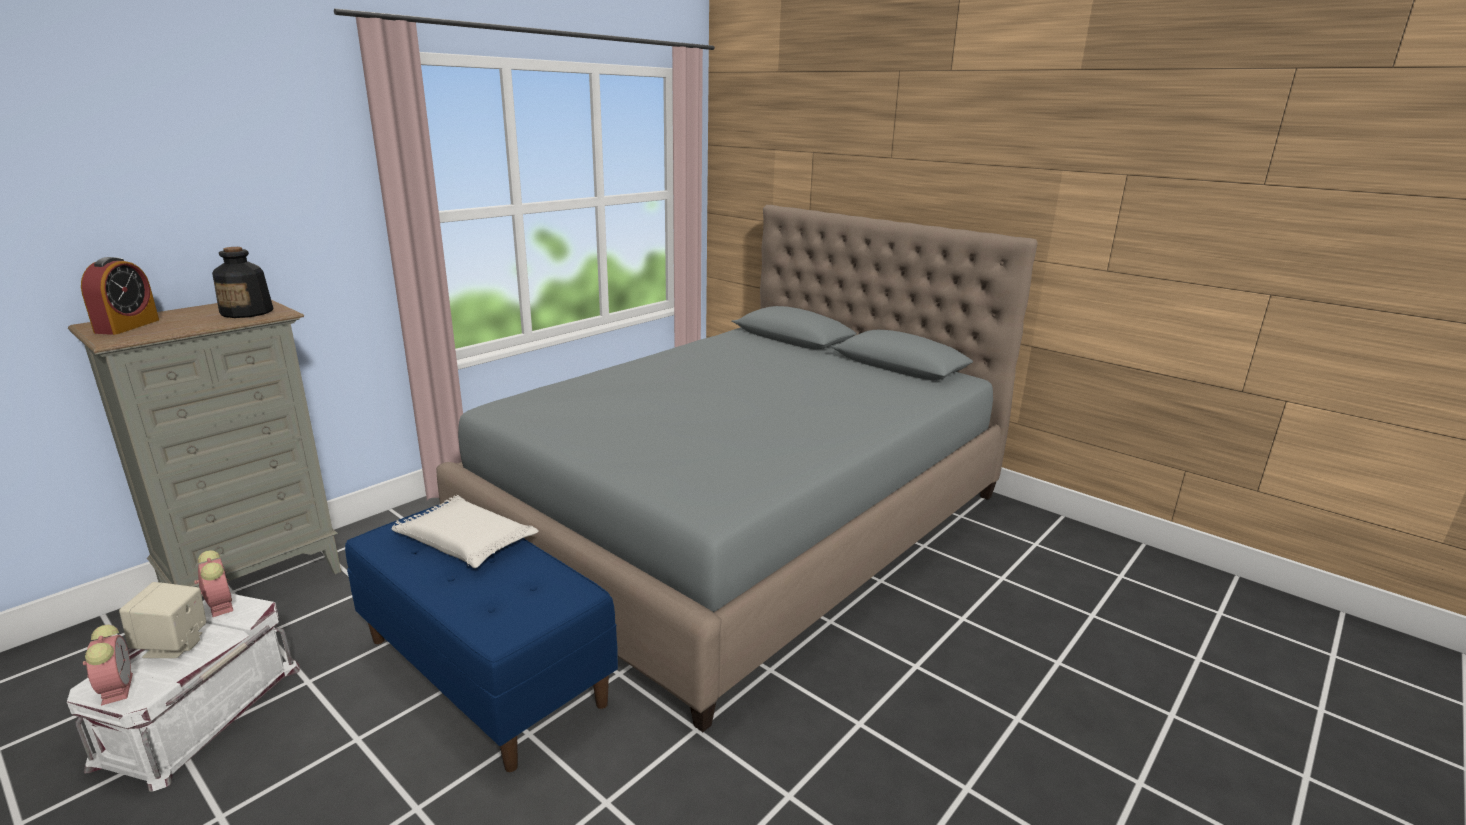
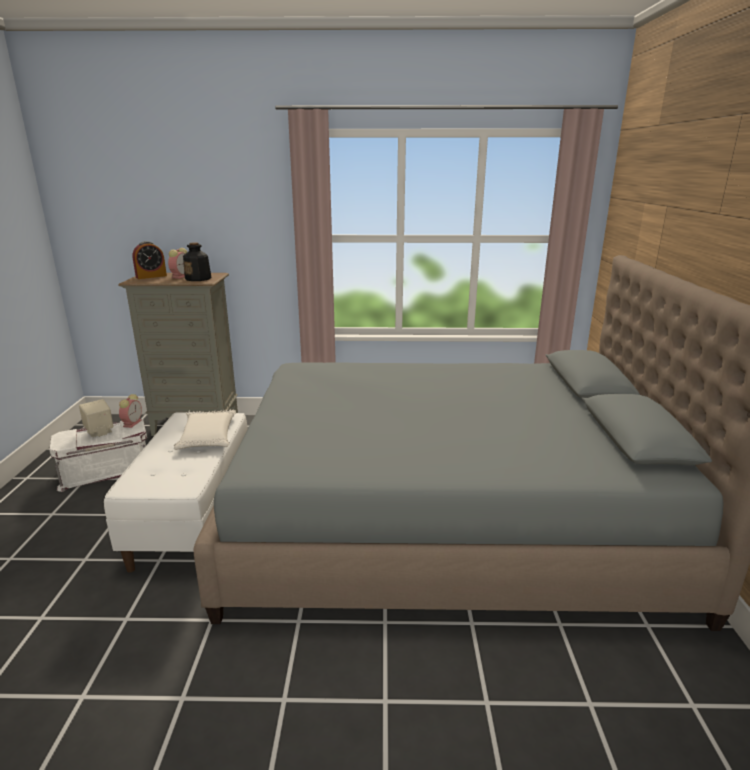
camera: 50 degrees right, 0 degrees up
(116, 688) = (64, 438): alarm clock -> alarm clock (181, 276)
(486, 671) = (195, 518): blue bench -> white bench

